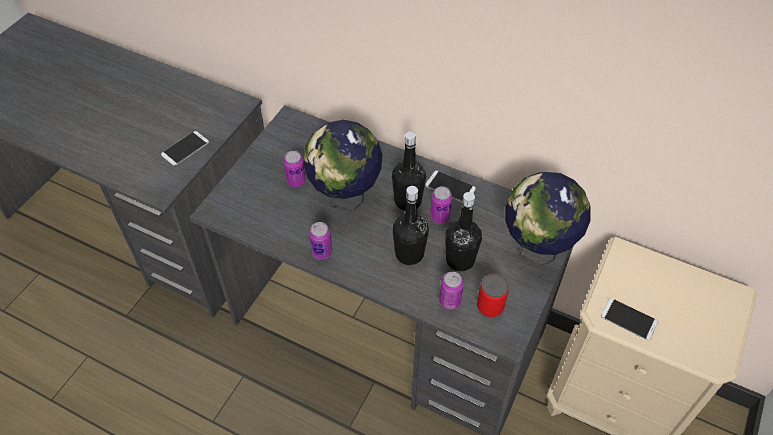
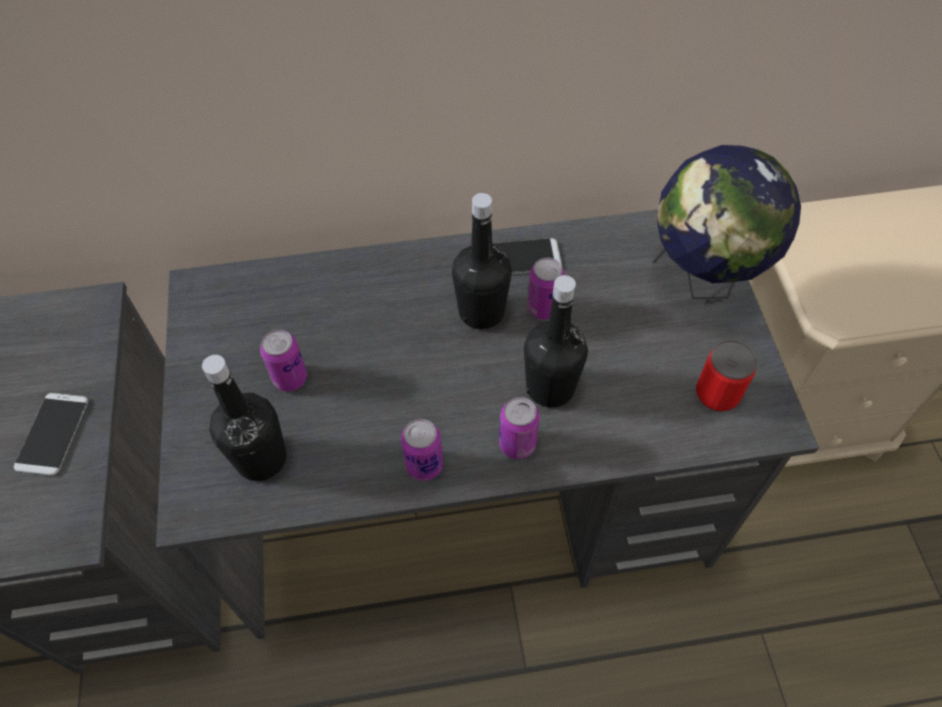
camera: 35 degrees left, 5 degrees up
(345, 198) = (388, 360): globe -> none
(450, 301) = (662, 421): can -> can (517, 444)
(460, 260) = (623, 353): black bottle -> black bottle (261, 459)
(629, 319) = (866, 304): phone -> none

